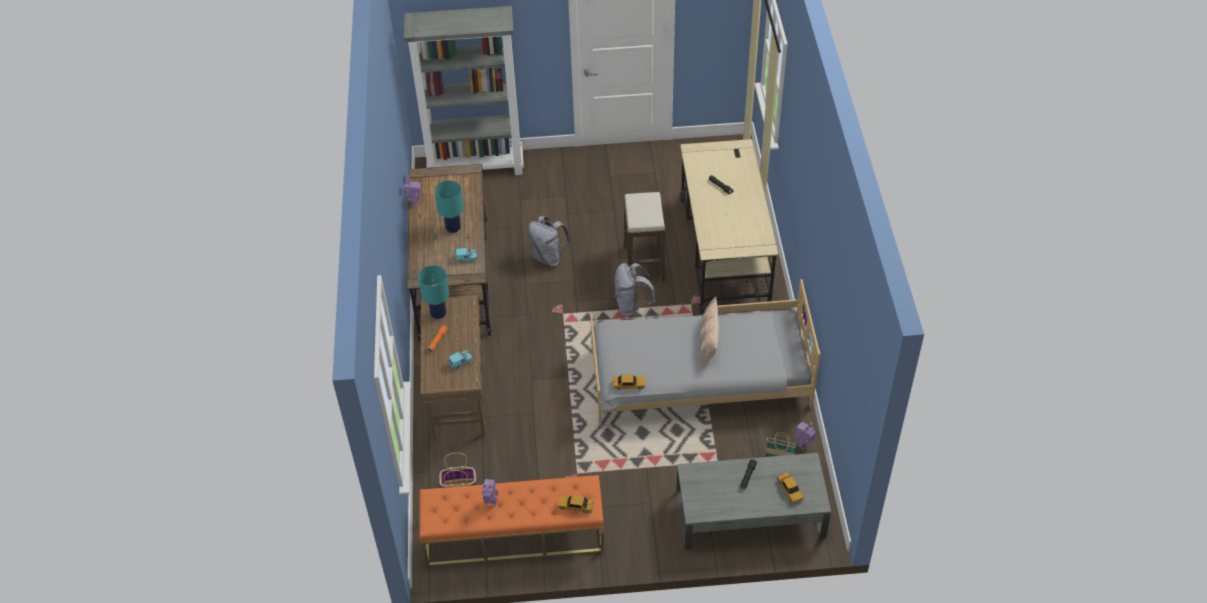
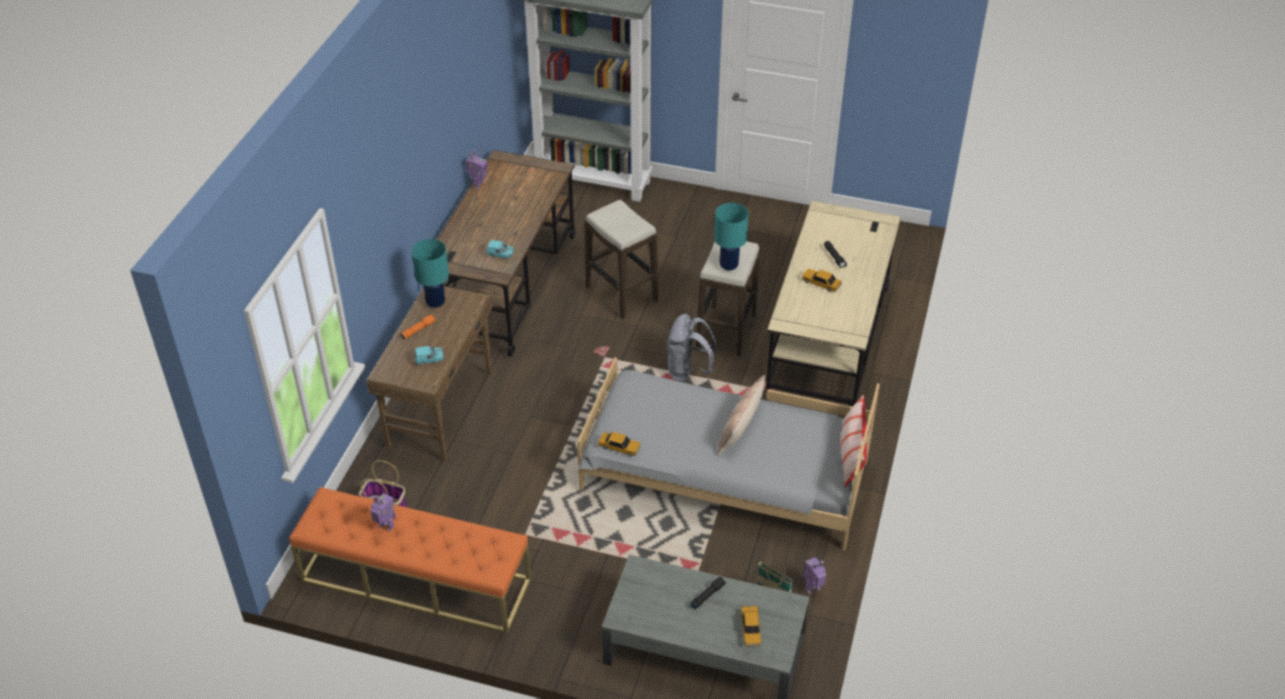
camera: 20 degrees right, 5 degrees down
(453, 229) = (504, 221): turquoise table lamp -> turquoise table lamp (729, 266)
(549, 257) = (621, 294): grey backpack -> stool
(575, 506) = (479, 561): toy car -> toy car (821, 283)
(796, 337) = (851, 454): none -> pillow

